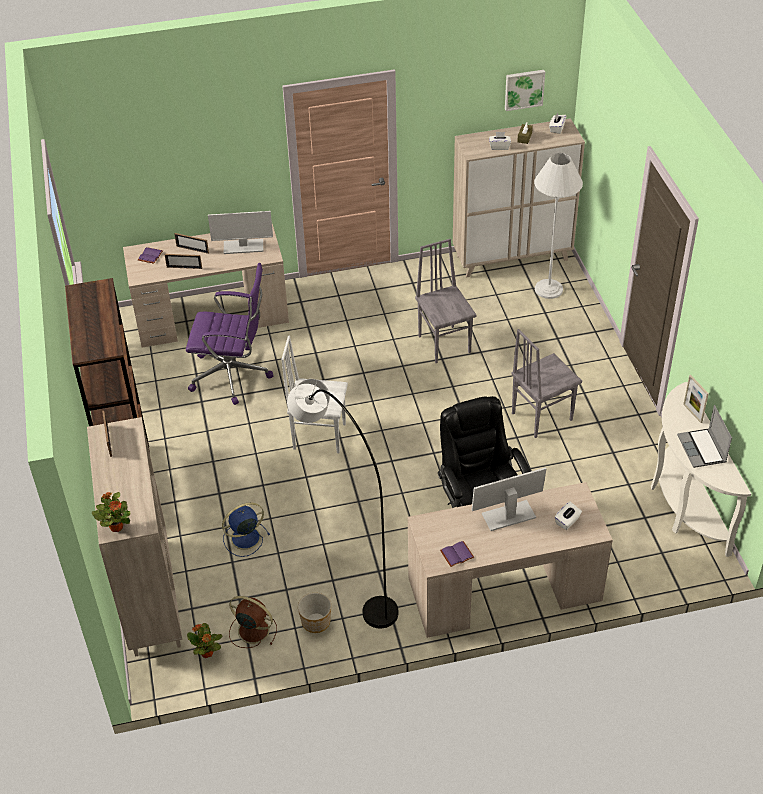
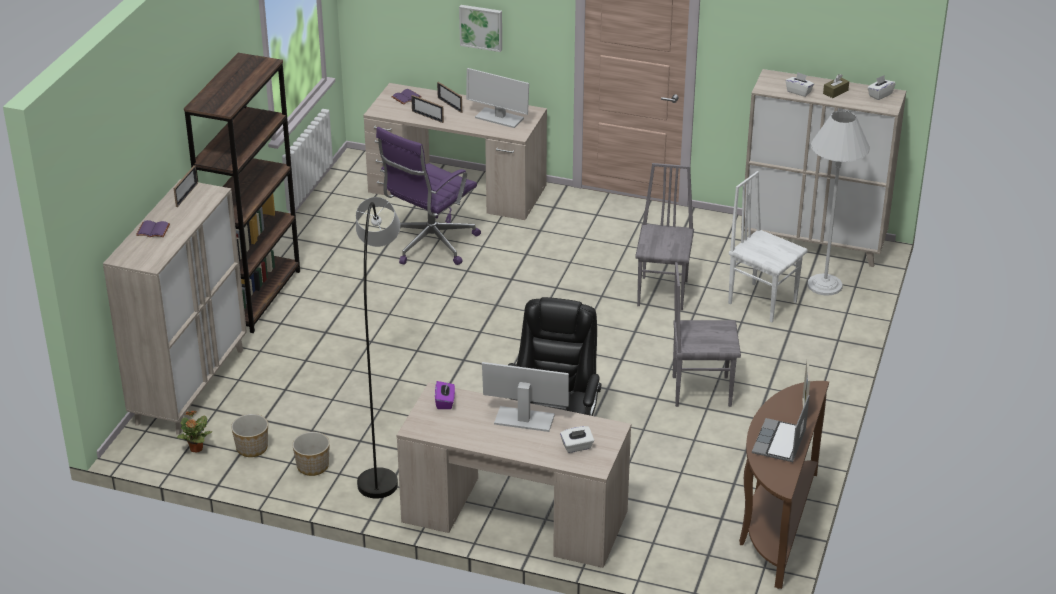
camera: 30 degrees right, 10 degrees down
(116, 526) = (128, 256): potted plant -> none
(233, 375) = (429, 244): purple office chair -> purple office chair turned 90 degrees clockwise
(244, 538) = (313, 376): blue fan -> none
(252, 630) = (251, 448): brown fan -> planter
(319, 435) = (462, 322): white chair -> white chair (762, 301)
(436, 529) = (445, 402): none -> purple tissue box
(457, 554) = (443, 428): purple book -> purple book (154, 230)
(524, 89) = (852, 37): picture -> picture (481, 27)
(683, 504) = (775, 525): white console table -> brown console table

